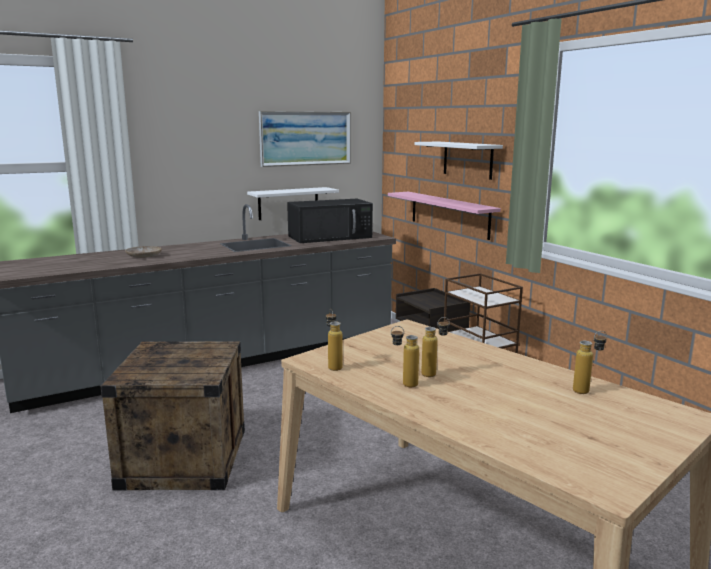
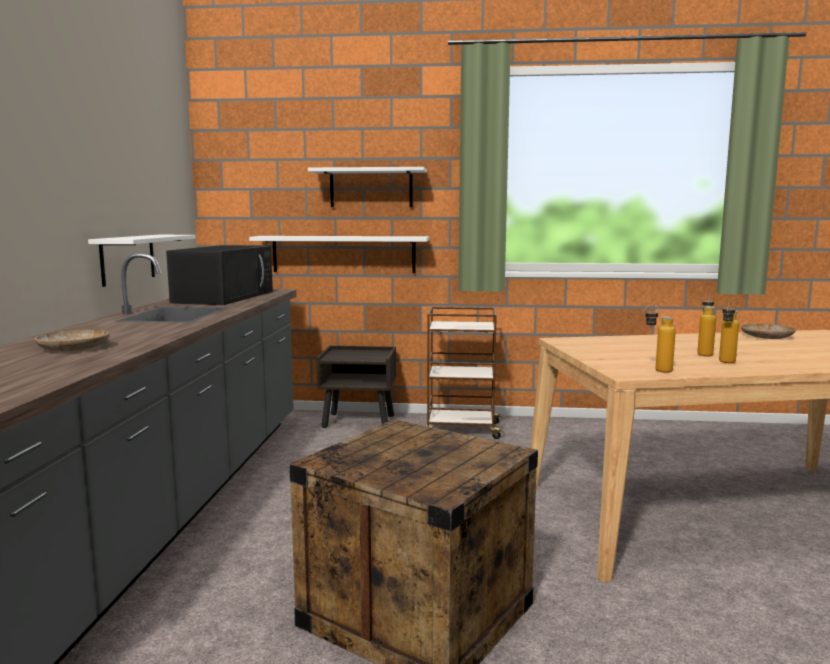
camera: 55 degrees left, 5 degrees down
(305, 138) = (136, 160): picture -> none
(449, 214) = (343, 254): pink shelf -> white shelf
(587, 391) = (767, 337): bottle -> beige plate

